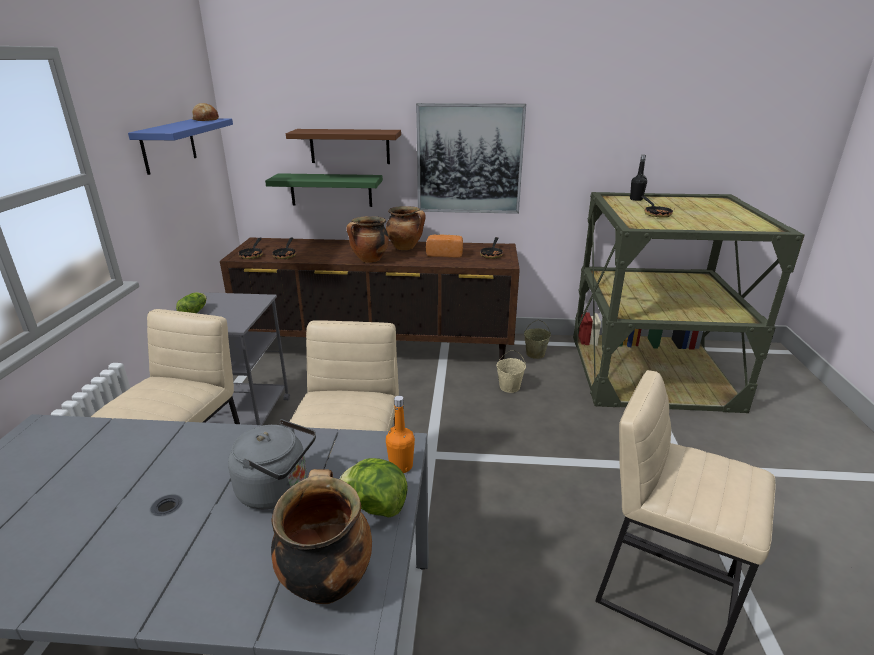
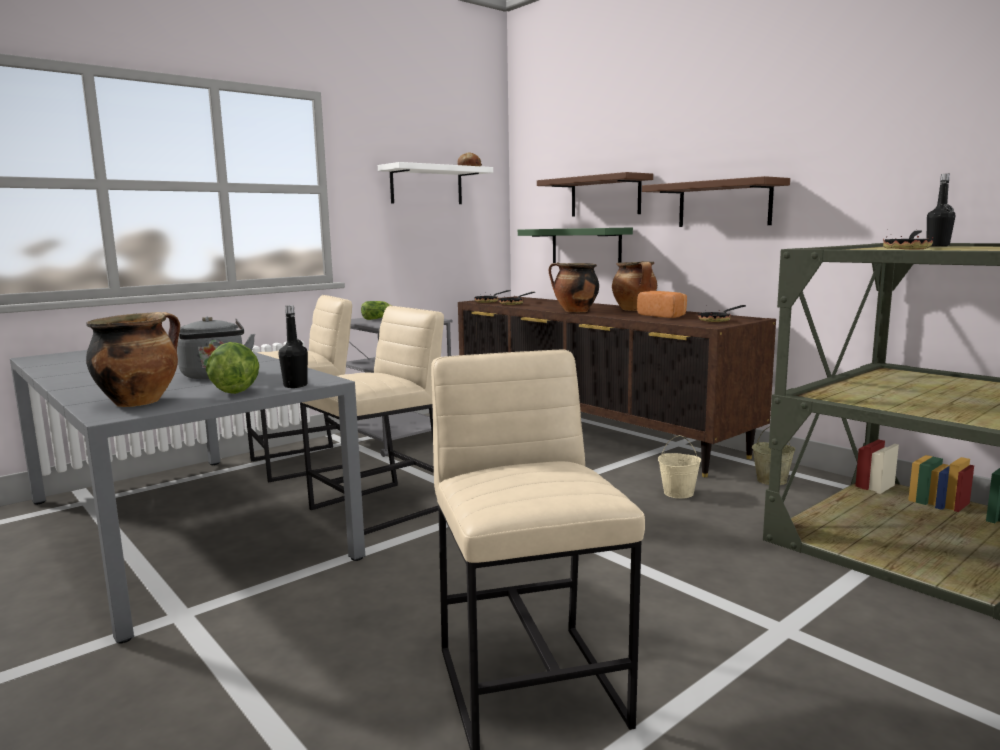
camera: 45 degrees right, 15 degrees down
(169, 145) = (426, 185): blue shelf -> white shelf
(401, 466) = (295, 386): orange bottle -> black bottle
(469, 159) = (724, 204): picture -> brown shelf

